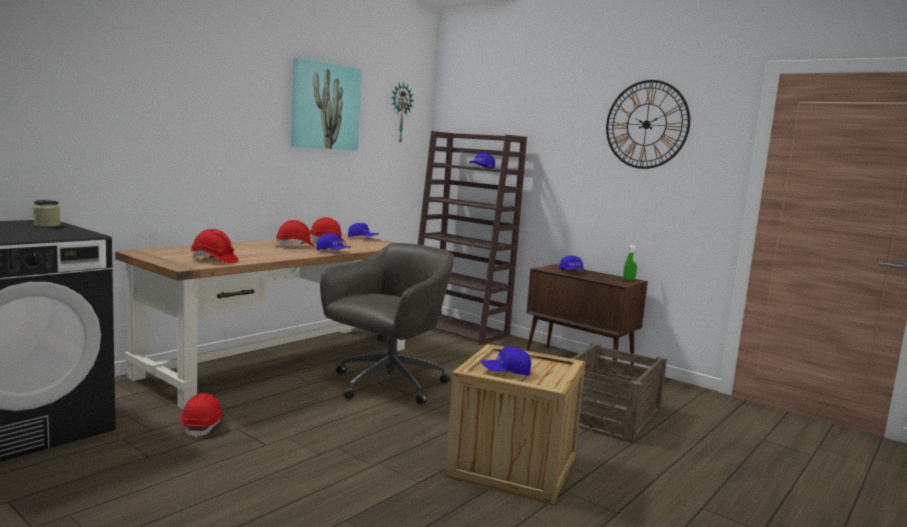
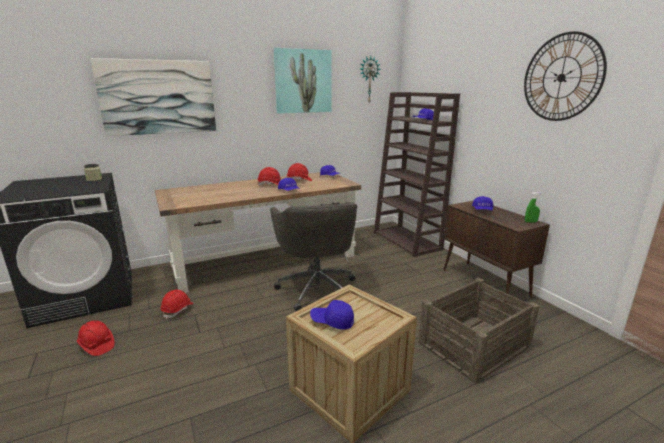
camera: 25 degrees right, 10 degrees up
(136, 107) = (158, 97): none -> picture
(214, 260) = (197, 199): red hard hat -> red hard hat (97, 345)
(387, 385) = (317, 288): grey office chair -> grey office chair turned 105 degrees clockwise

